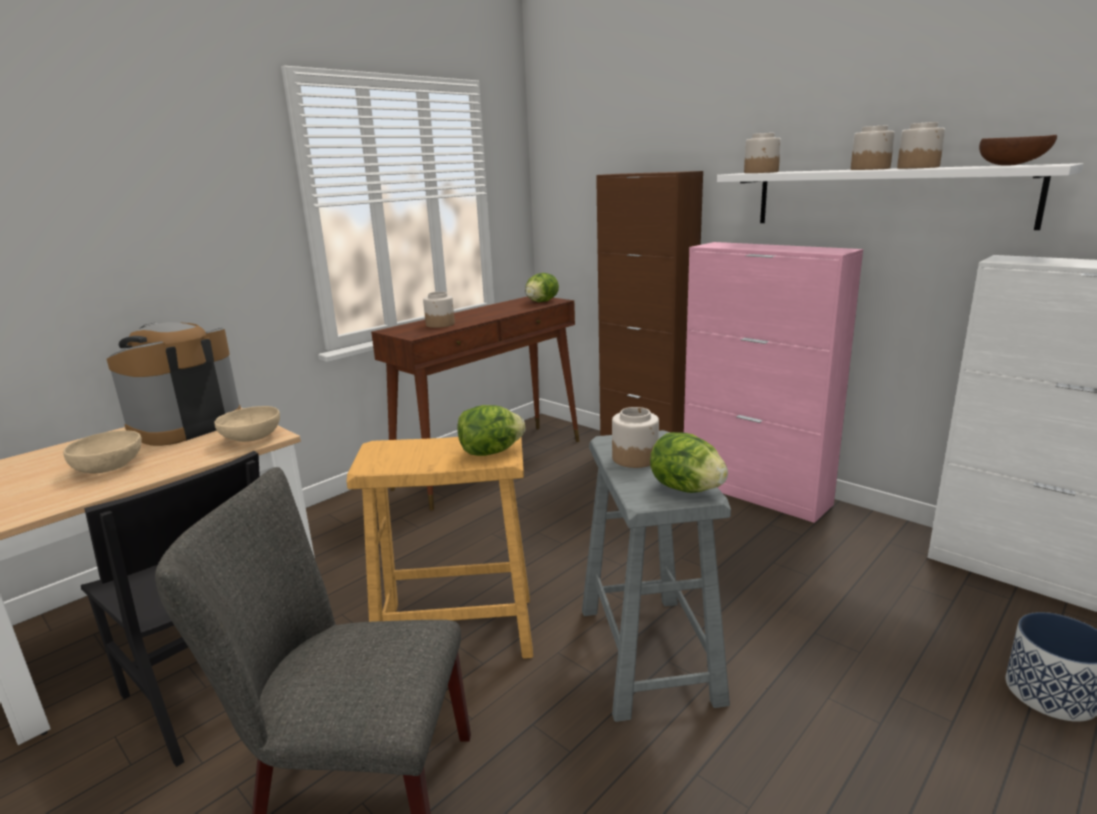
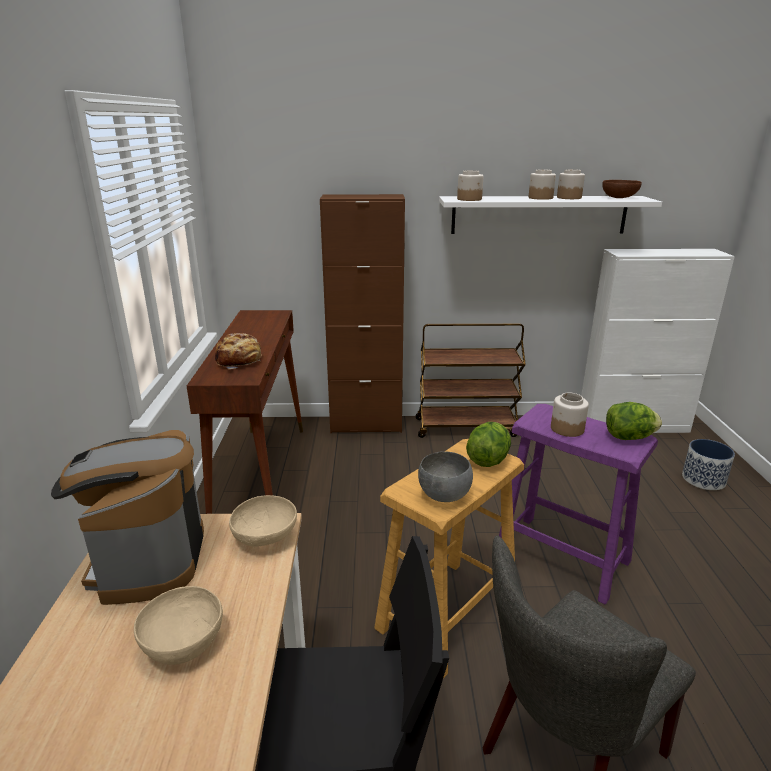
camera: 45 degrees left, 5 degrees up
(393, 460) = (444, 496): none -> grey bowl
(440, 324) = (239, 360): jar -> bread
(541, 302) = (269, 317): lettuce -> none
(648, 653) = (561, 556): grey stool -> purple stool
(755, 492) = (466, 427): pink cabinet -> brown cart

